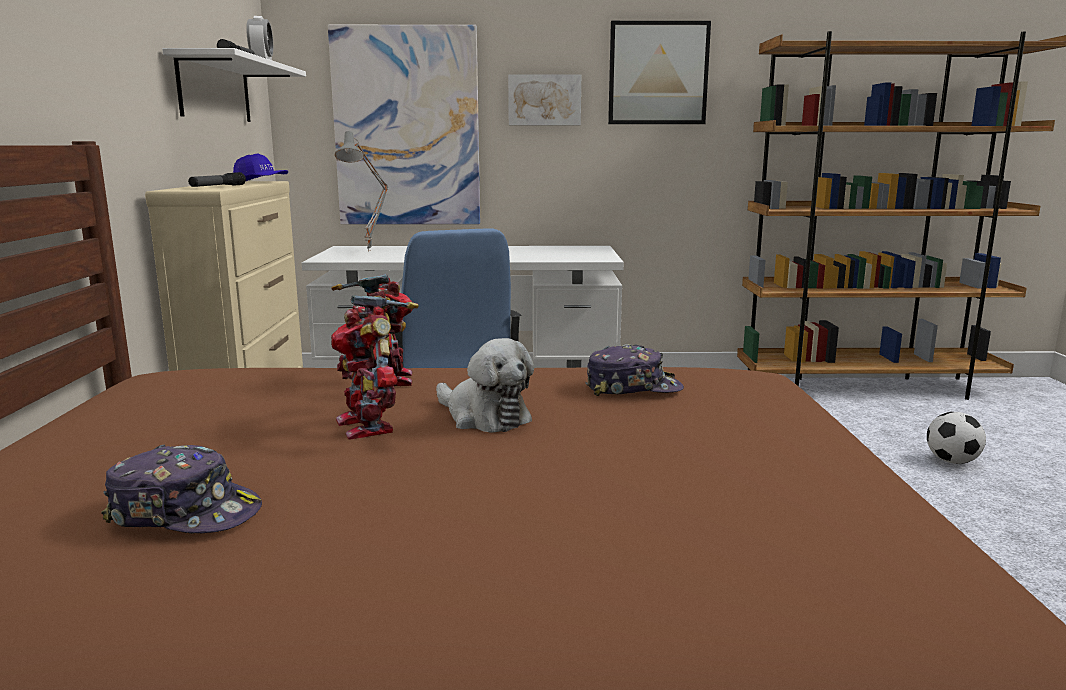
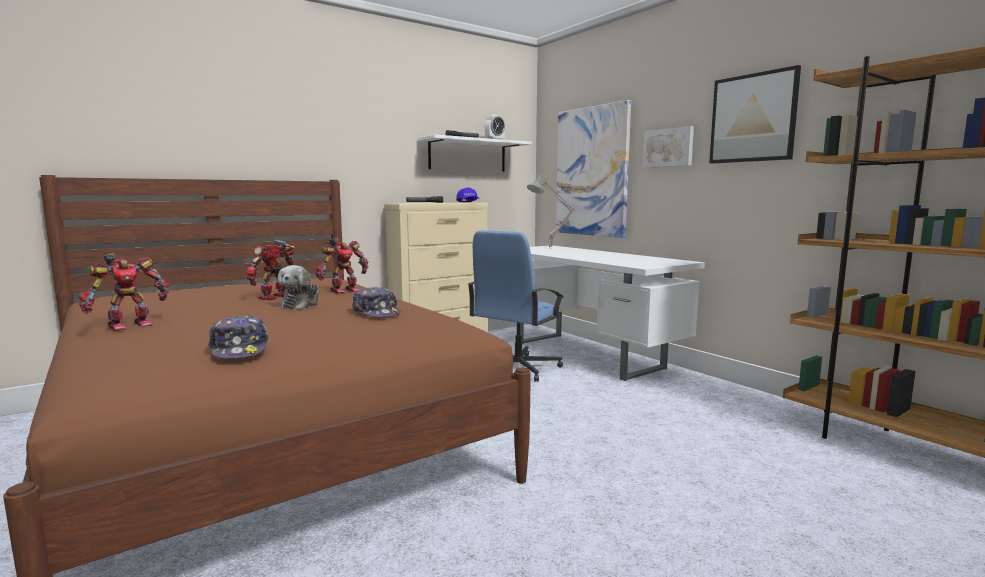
camera: 55 degrees right, 5 degrees down
(185, 513) = (177, 299): cap -> cap (240, 349)
(475, 583) = (129, 325): none -> toy robot
(952, 461) = (835, 535): football -> none

